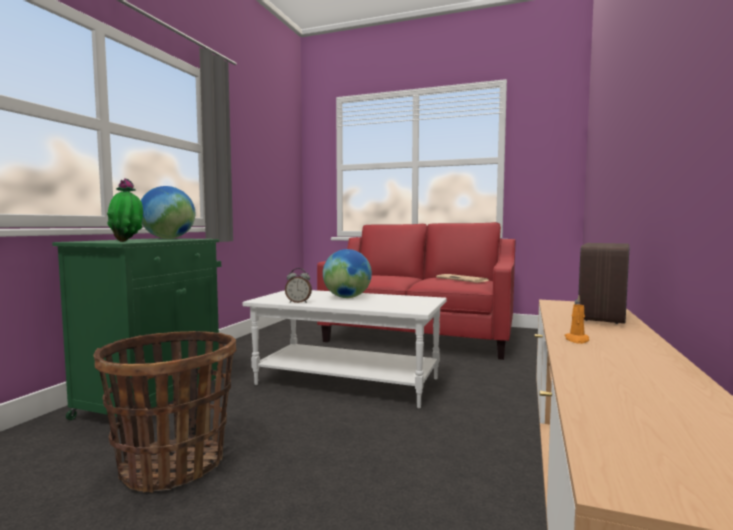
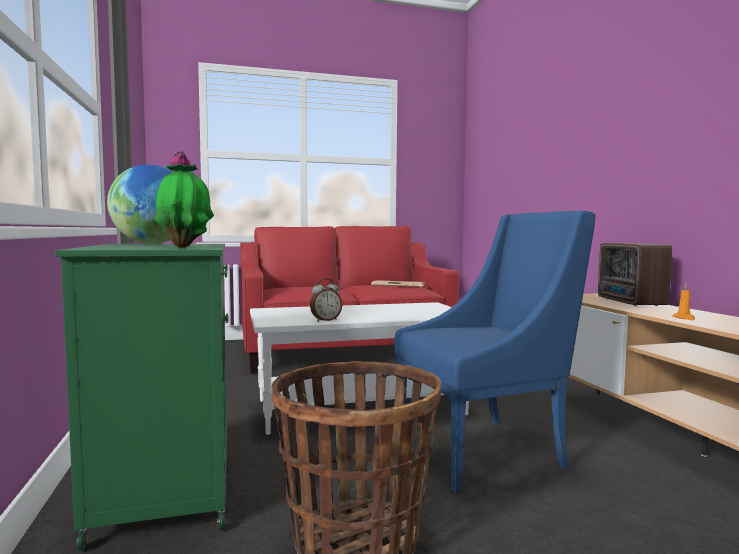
camera: 35 degrees left, 0 degrees up
(347, 297) = (355, 311): globe -> none
(372, 439) = (483, 451): none -> blue armchair

